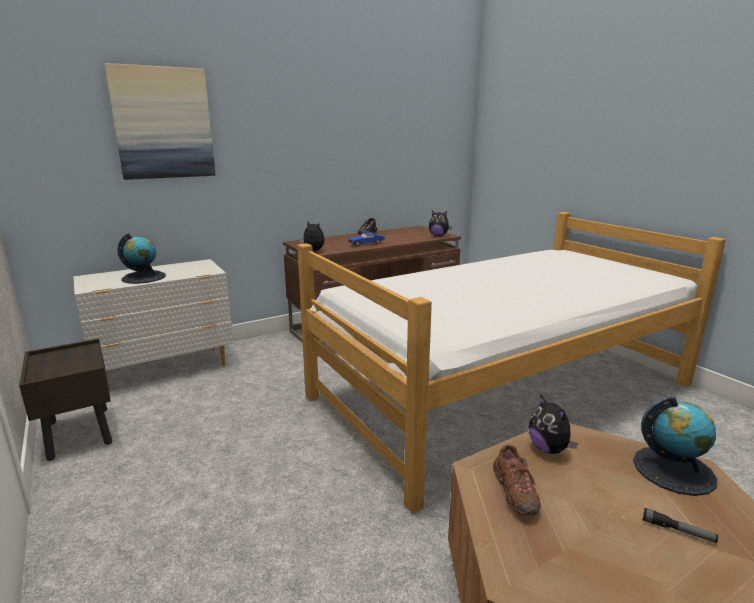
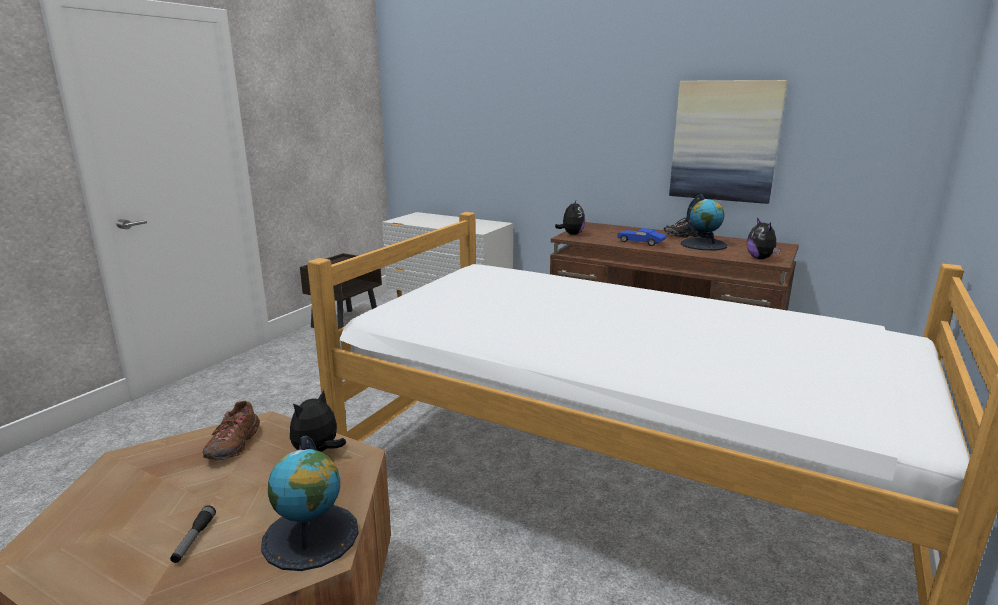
camera: 60 degrees right, 0 degrees up
(144, 277) = (437, 223): globe -> globe (703, 244)
(163, 123) = (491, 87): picture -> picture (725, 141)
(515, 493) = (234, 445): brown shoe -> brown shoe turned 45 degrees counterclockwise

